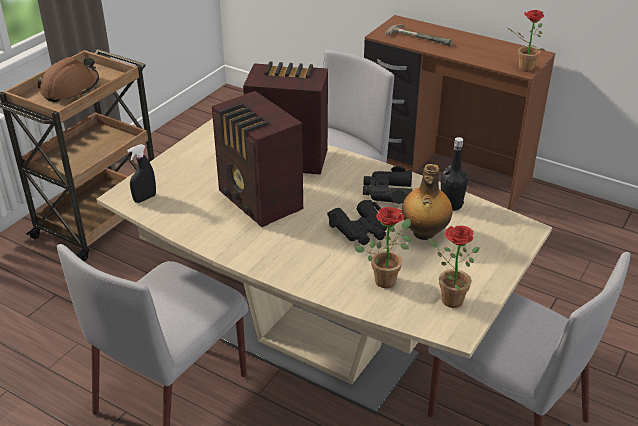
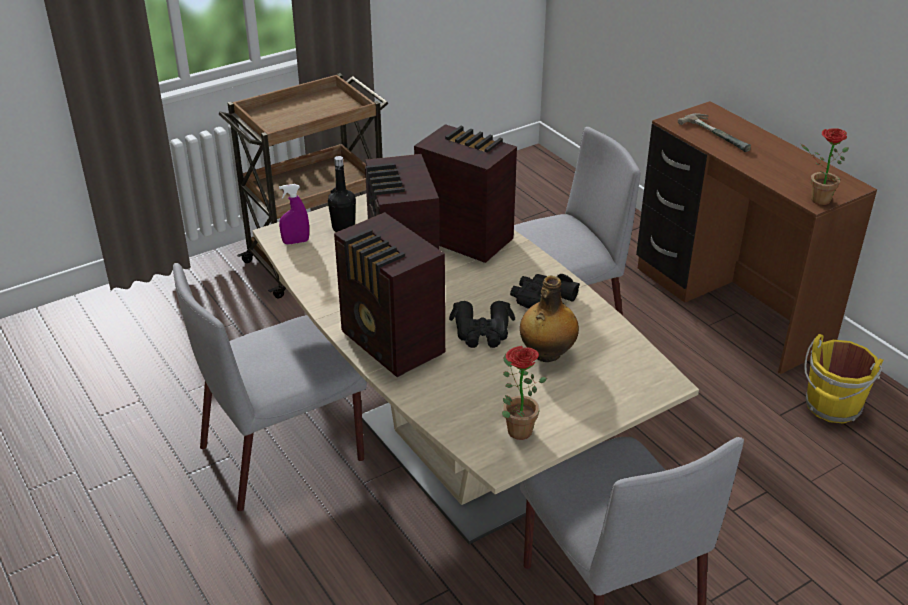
camera: 25 degrees right, 0 degrees up
(71, 89) = (301, 113): brown hard hat -> none
(145, 198) = (296, 242): black spray bottle -> purple spray bottle
(296, 262) = (392, 345): none -> radio
(386, 278) = (470, 388): potted plant -> none
(451, 205) = (602, 333): black bottle -> black bottle (343, 228)
(558, 223) = (832, 407): none -> yellow bucket

